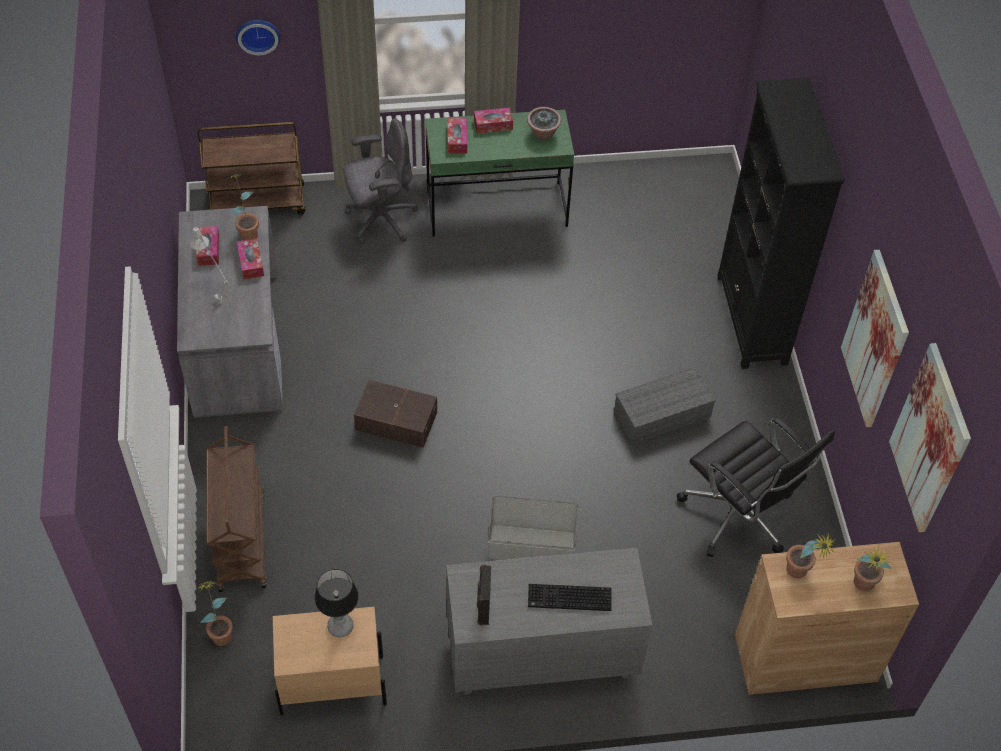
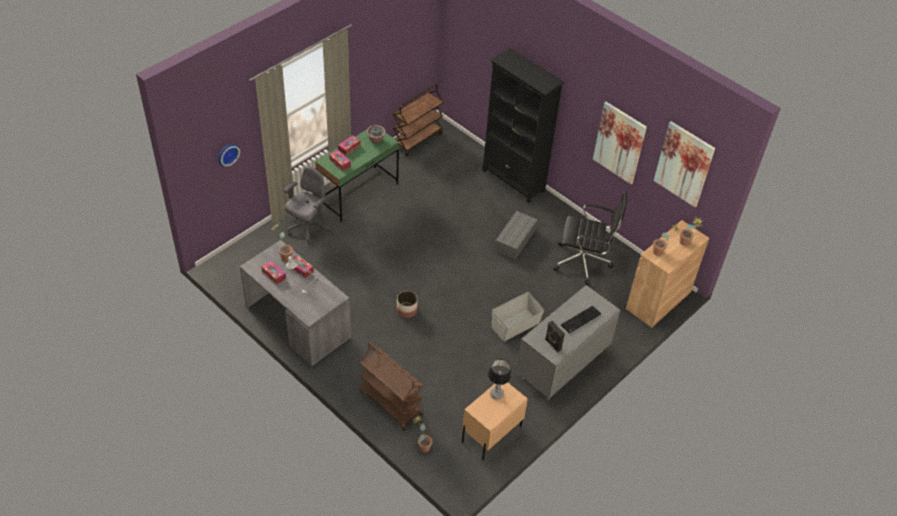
camera: 40 degrees left, 5 degrees down
(258, 203) = (239, 253): brown cart -> brown cart (417, 139)
(396, 419) = (406, 310): brown storage box -> planter

